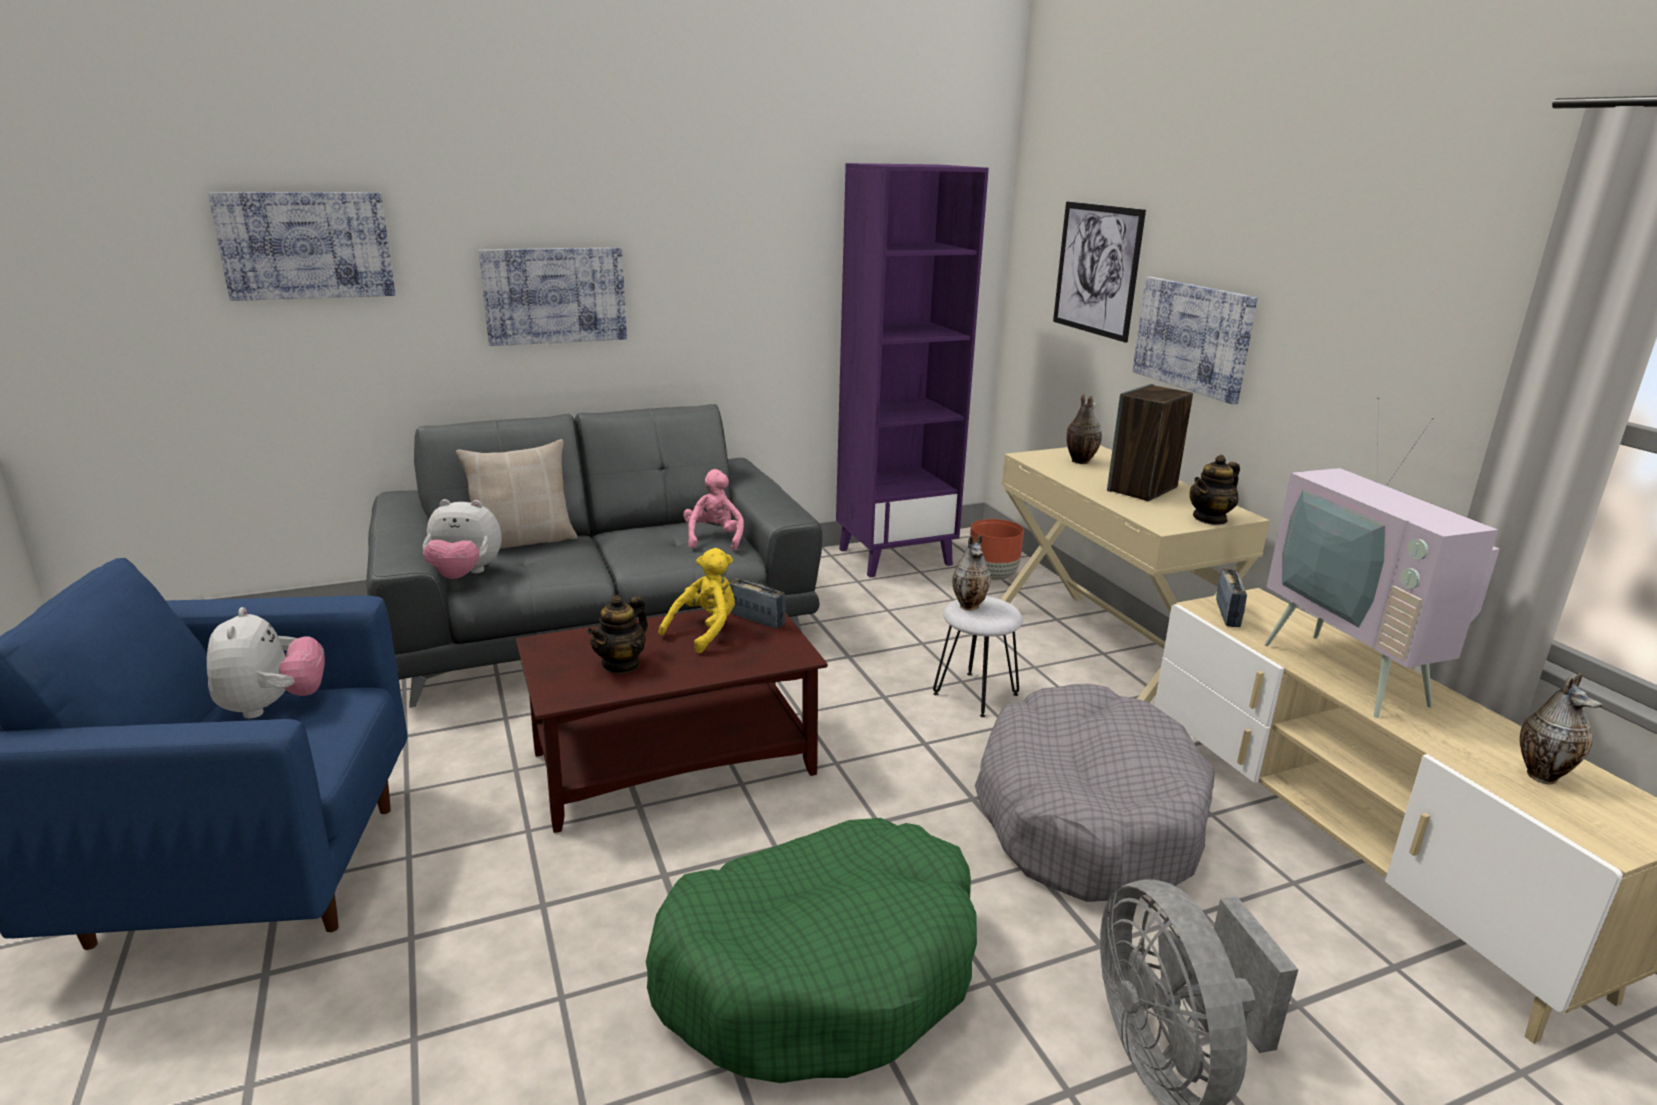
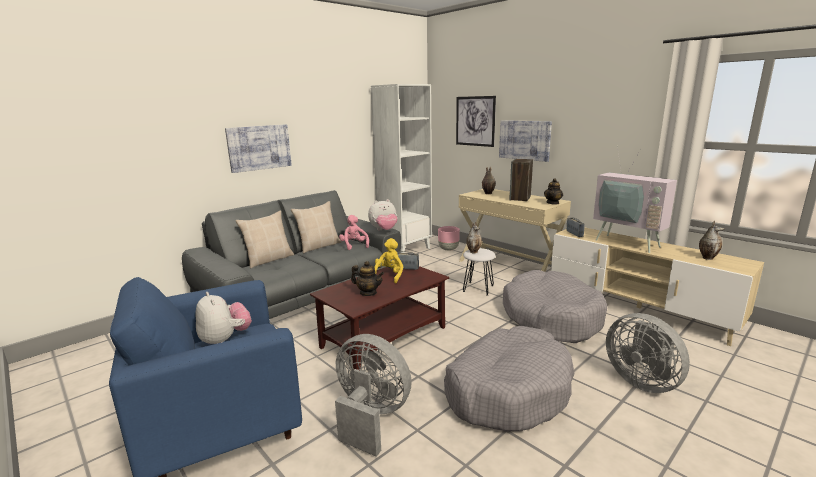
camera: 20 degrees left, 5 degrees down
(306, 245) = (142, 129): picture -> none
(465, 575) = (256, 276): plush toy -> plush toy (384, 230)
(502, 936) = (370, 417): none -> grey fan
(621, 664) = (368, 293): teapot -> teapot turned 75 degrees counterclockwise
(644, 527) = (319, 246): none -> beige pillow
(820, 970) = (507, 390): green dog bed -> grey dog bed
(895, 556) = (405, 249): purple bookcase -> white bookcase
(992, 576) = (448, 249): brown planter -> pink planter

